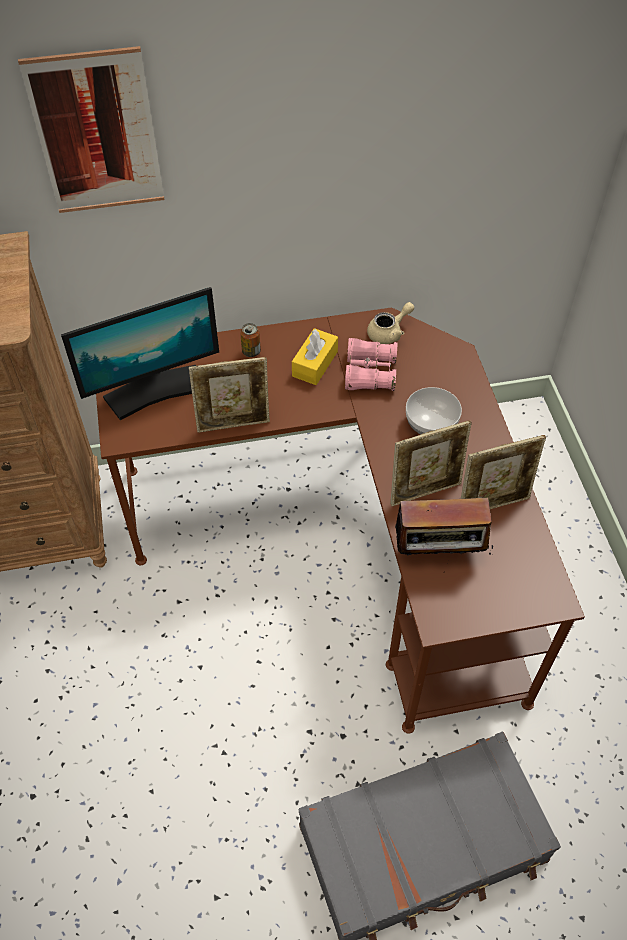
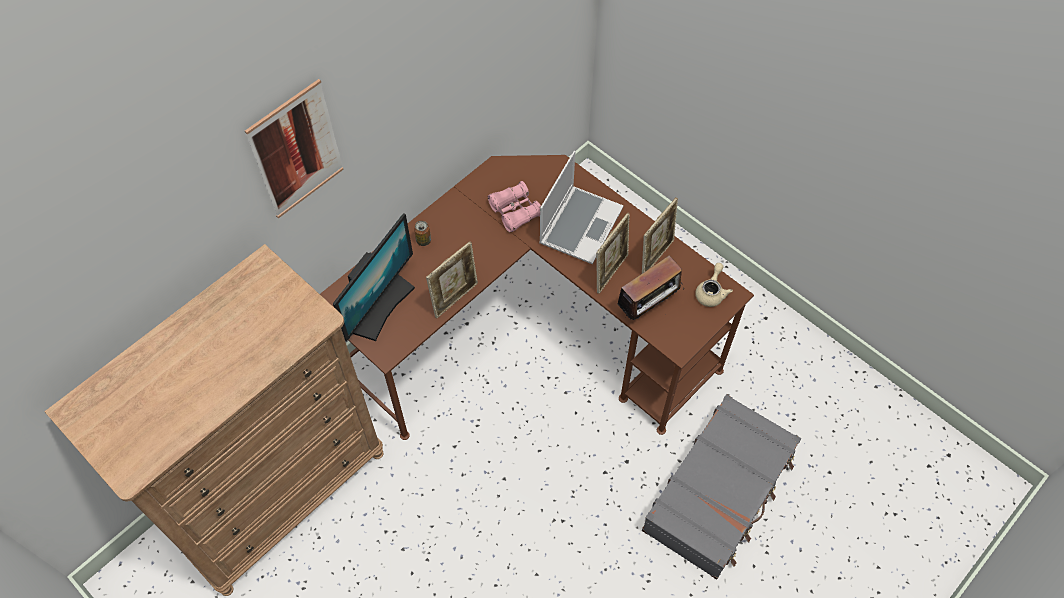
camera: 35 degrees left, 5 degrees up
(315, 364) = (474, 225): yellow tissue box -> none
(389, 333) = (504, 175): beige teapot -> beige teapot (711, 292)
(431, 423) = (580, 225): bowl -> laptop

